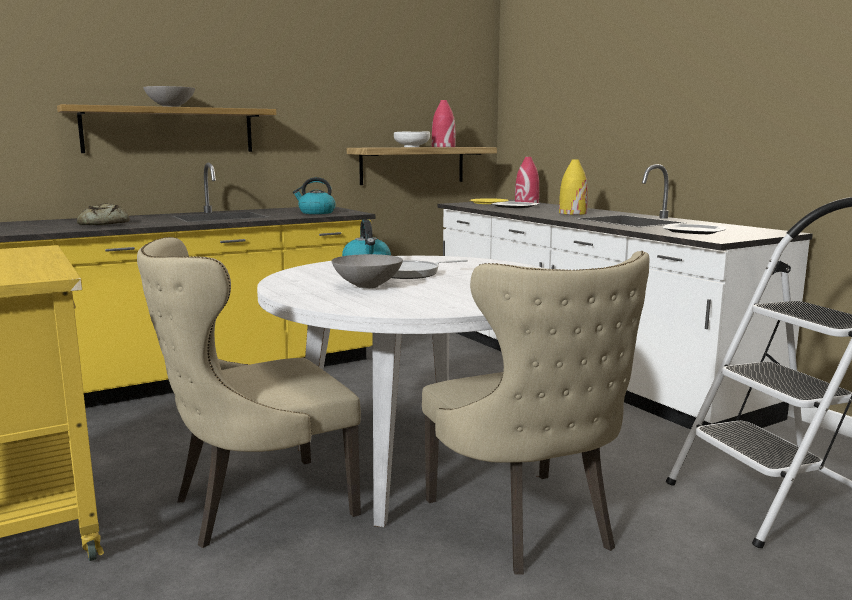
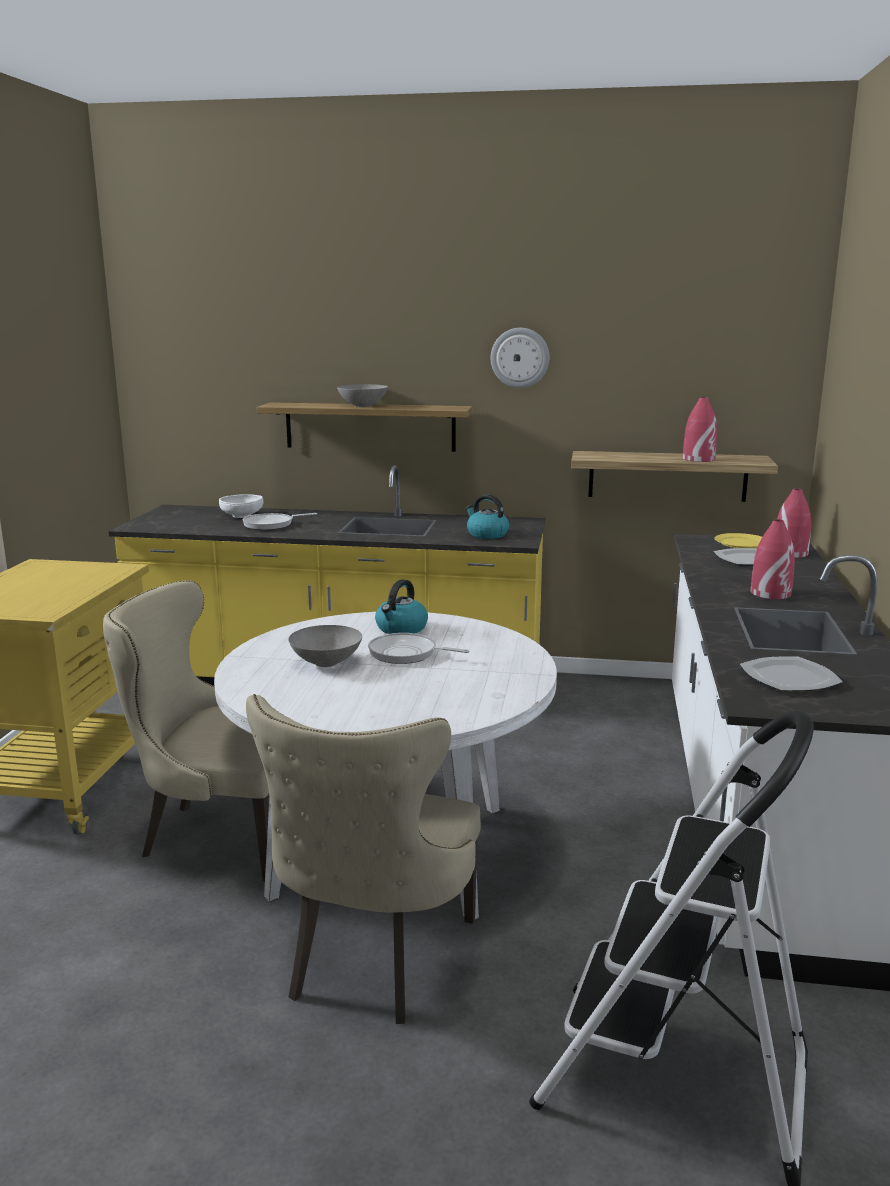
camera: 40 degrees right, 5 degrees up
(102, 224) = (271, 525): bread -> frying pan
(300, 68) = (520, 357): none -> wall clock
(412, 147) = (650, 457): white bowl -> white bowl (242, 516)
(572, 213) = (770, 593): yellow vase -> red vase

